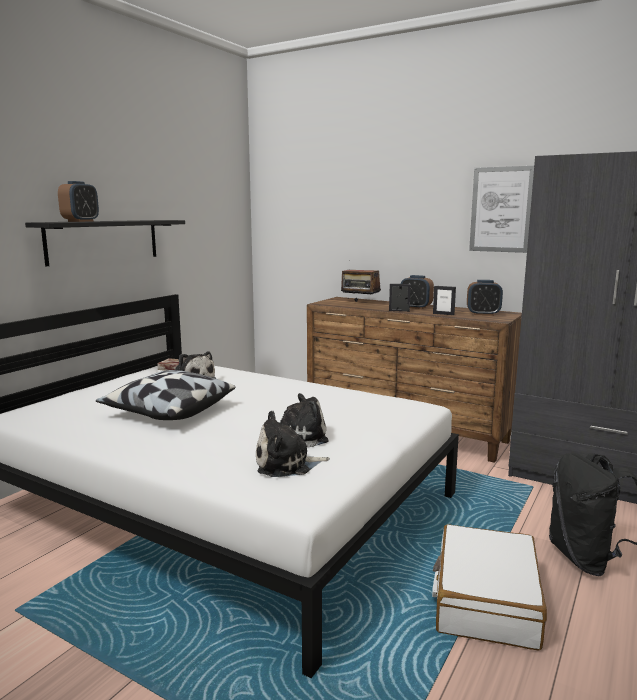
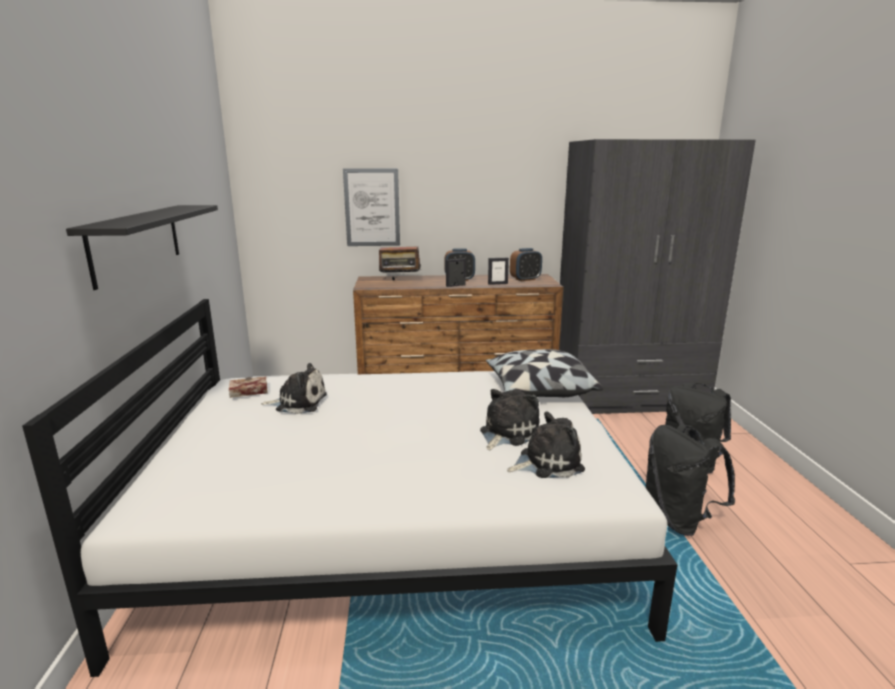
camera: 35 degrees left, 5 degrees up
(80, 221) = (134, 219): alarm clock -> none
(168, 412) = (338, 445): pillow -> pillow (538, 390)
(286, 464) = (547, 462): plush toy -> plush toy turned 150 degrees counterclockwise
(485, 600) = (678, 519): white suitcase -> black backpack
(501, 209) = (523, 182): picture -> picture (372, 207)

